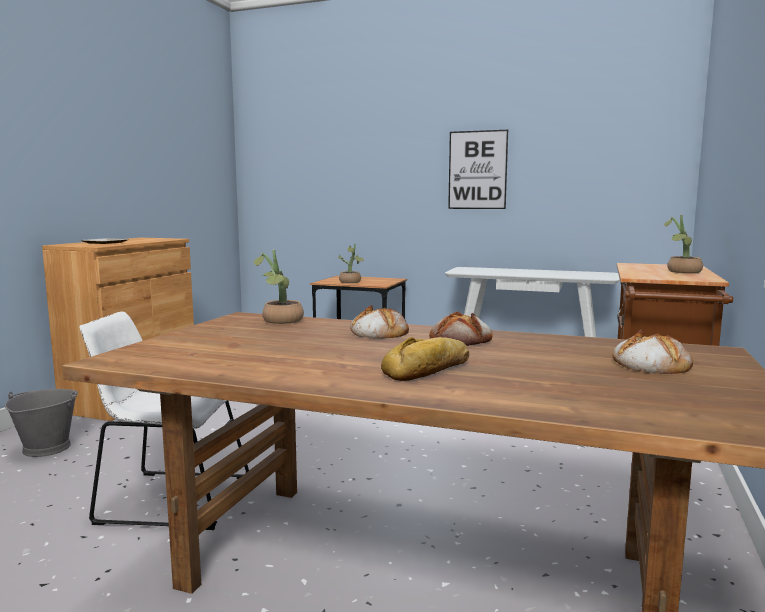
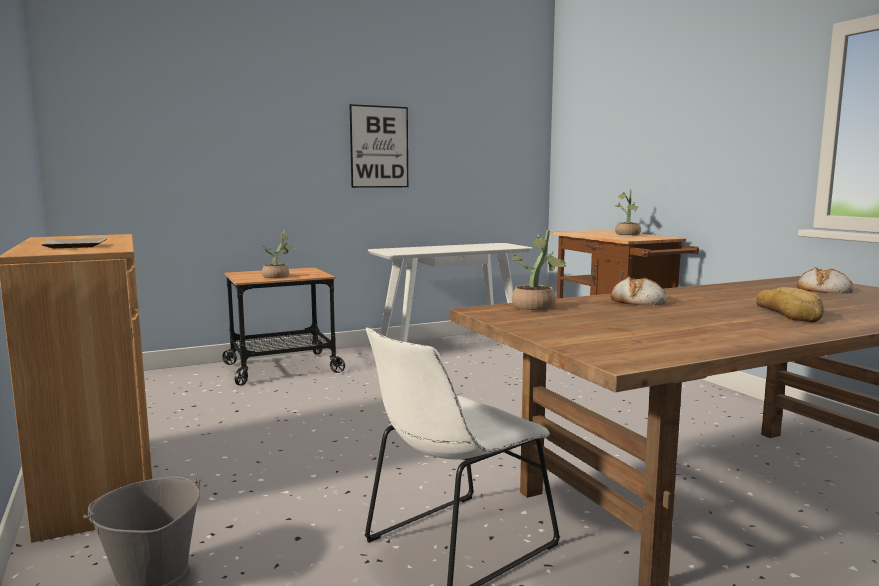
camera: 45 degrees left, 0 degrees up
(461, 339) = (698, 295): bread -> none

